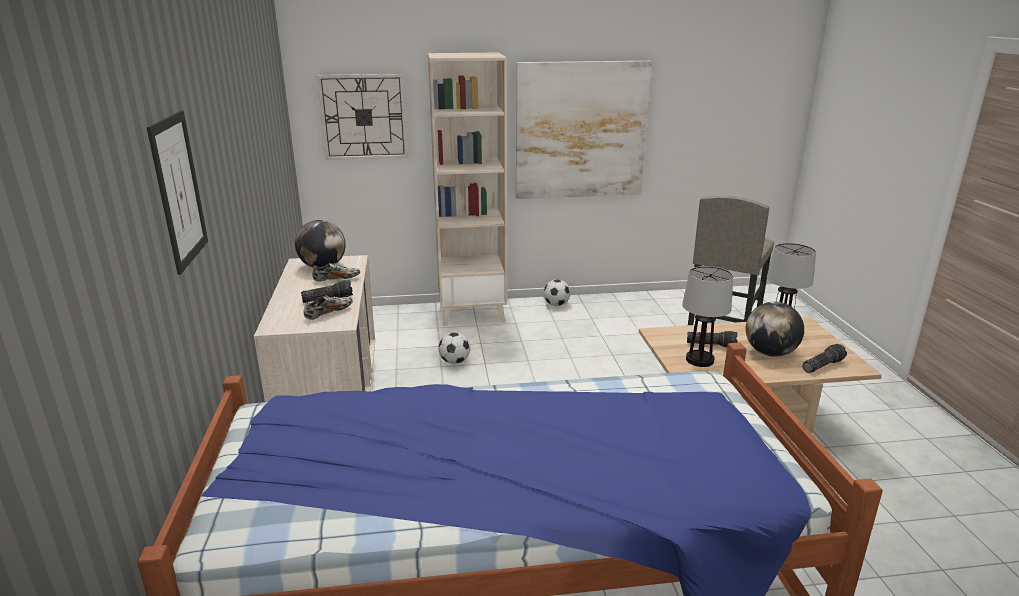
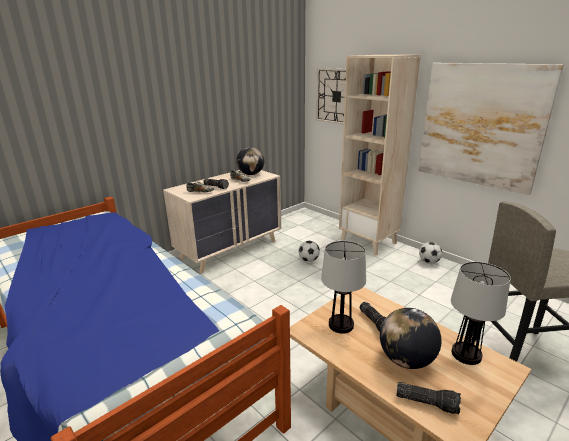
camera: 55 degrees right, 0 degrees up
(179, 190) = (83, 101): picture -> none

